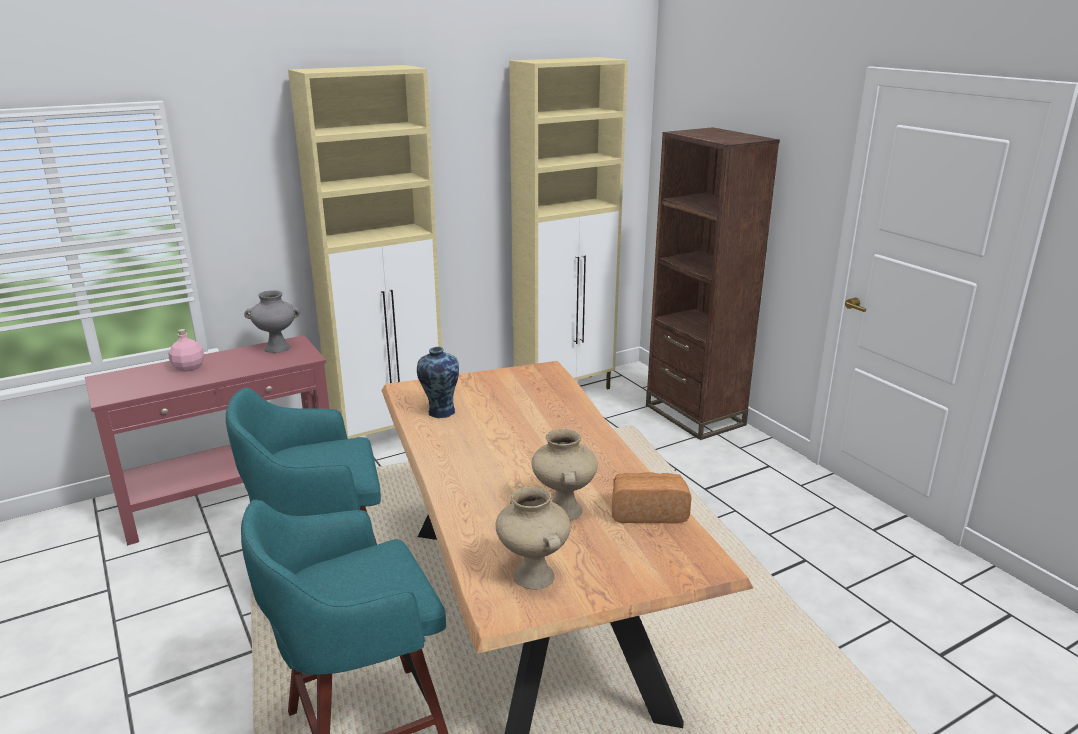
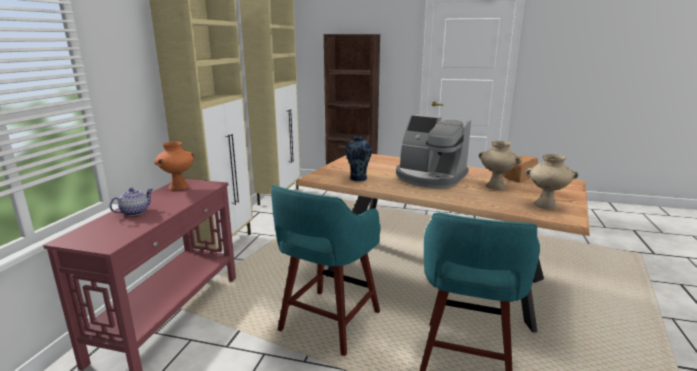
camera: 45 degrees left, 5 degrees down
(188, 367) = (135, 212): pink bottle -> teapot
(278, 348) = (178, 186): grey vase -> orange vase
(525, 450) = (430, 177): none -> coffee machine

